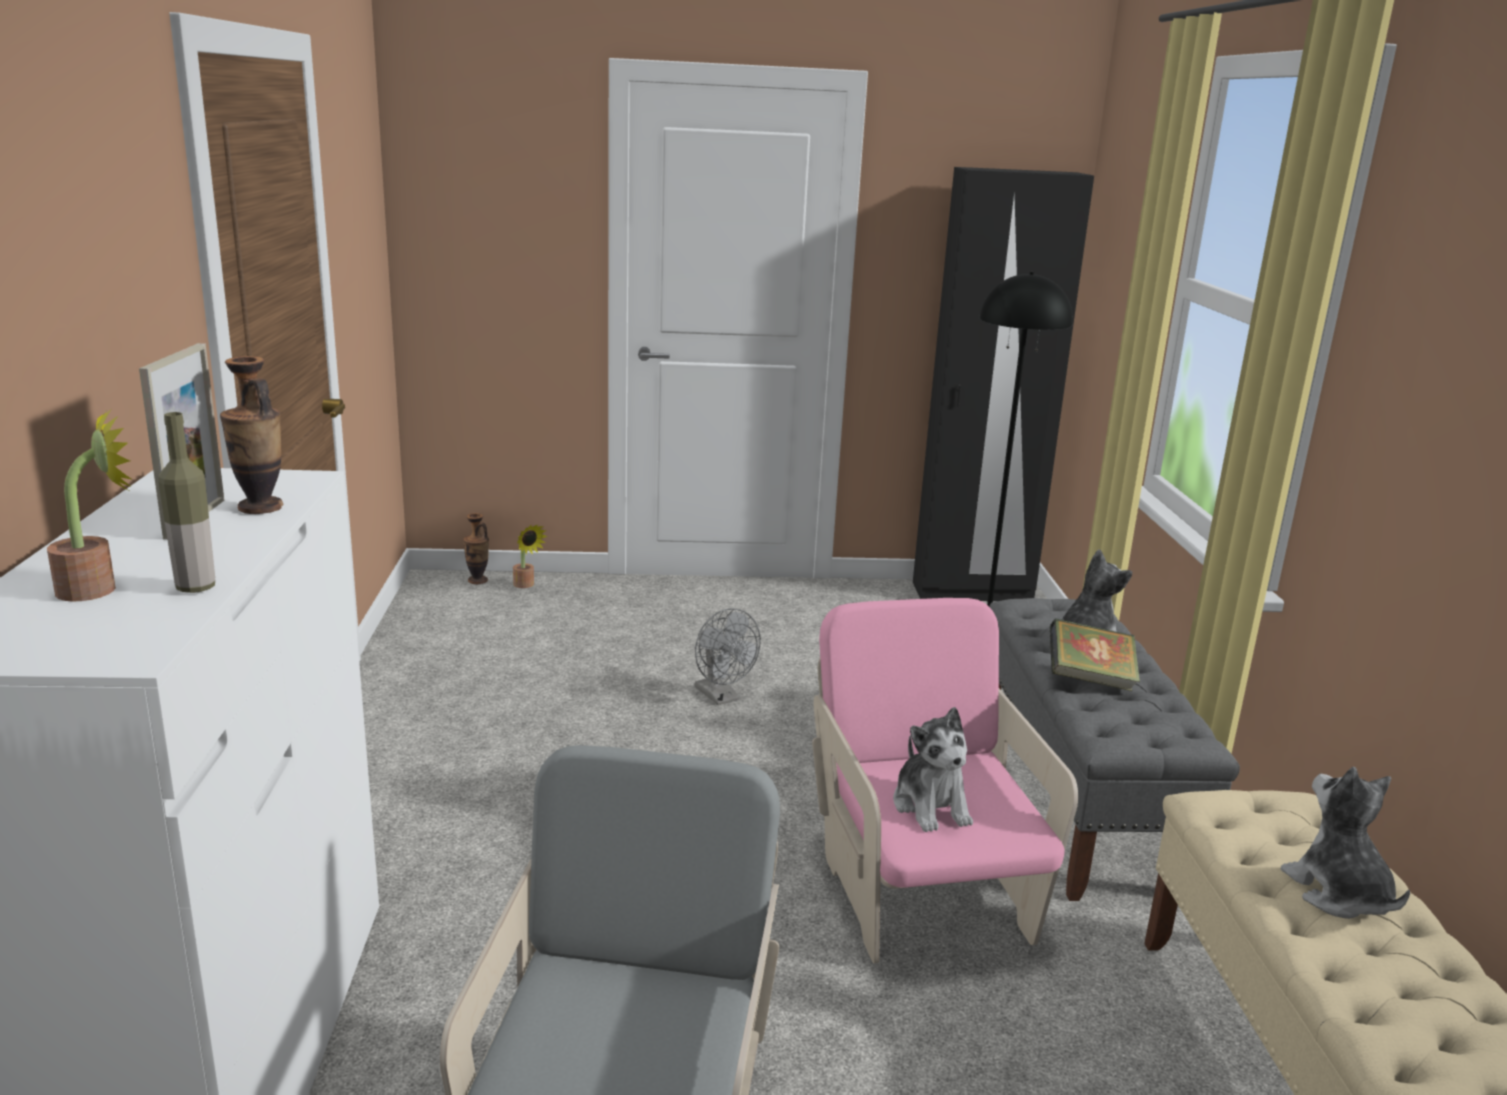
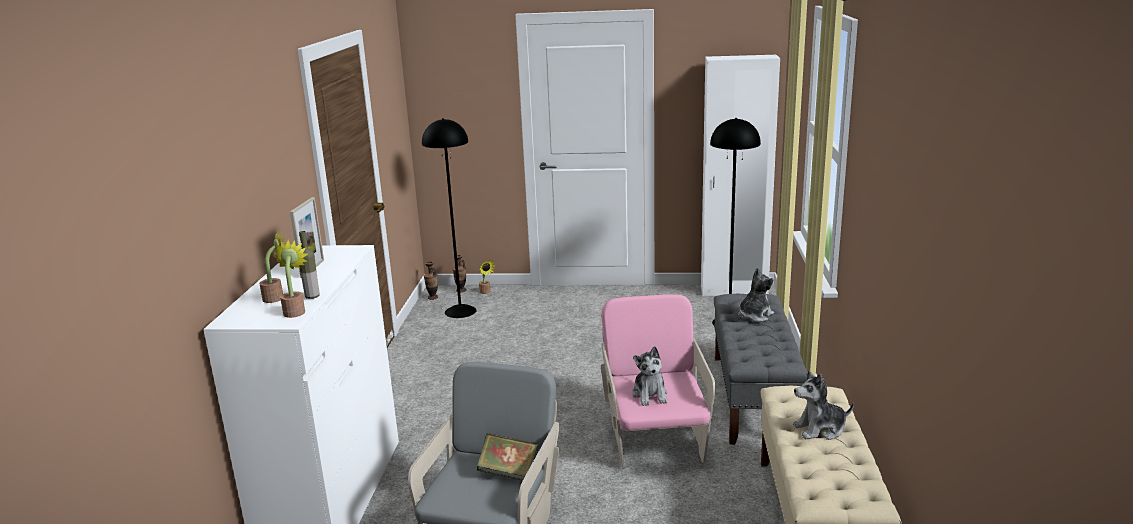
camera: 10 degrees right, 0 degrees up
(148, 625) = (295, 311): none -> potted plant
(260, 507) = (338, 263): vase -> vase (433, 297)
(482, 620) = (461, 311): none -> black floor lamp
(721, 697) = (578, 348): grey fan -> none
(972, 593) = (734, 291): black wardrobe -> white wardrobe
(1089, 679) = (746, 334): book -> book (509, 472)
(1338, 894) = (820, 429): plush toy -> plush toy turned 90 degrees counterclockwise

